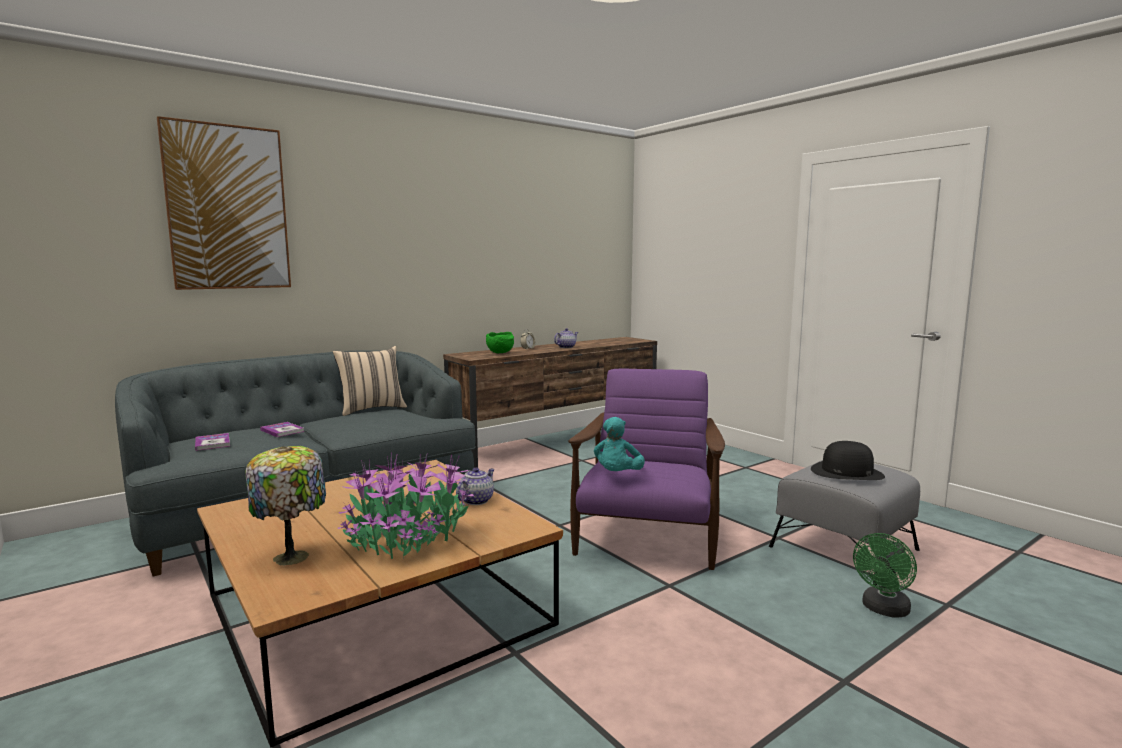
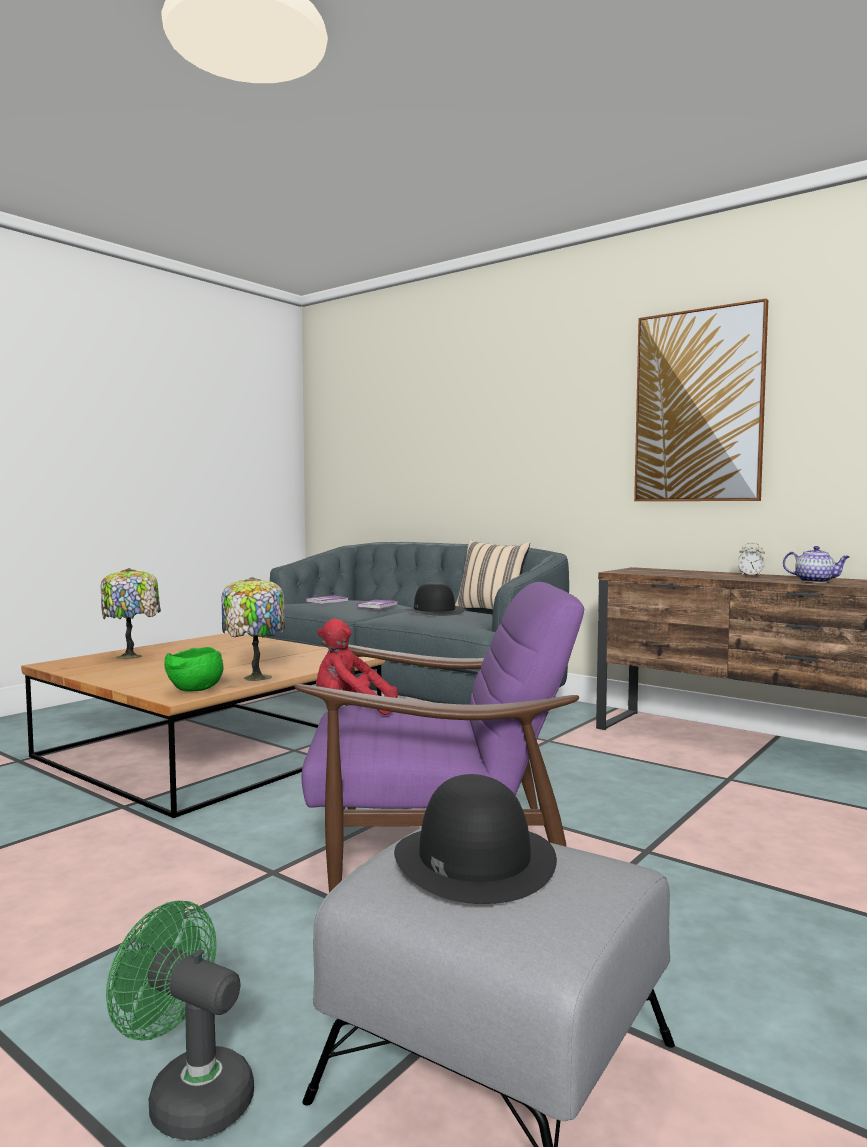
camera: 75 degrees right, 5 degrees down
(227, 208) = (434, 399): picture -> picture (698, 406)
(366, 418) = (434, 611): none -> black hat
(407, 539) = (156, 672): potted plant -> none
(476, 500) = (255, 677): teapot -> table lamp
(501, 353) = (683, 573): green bowl -> green bowl (194, 691)
(617, 475) = (351, 709): turquoise plush toy -> red plush toy

